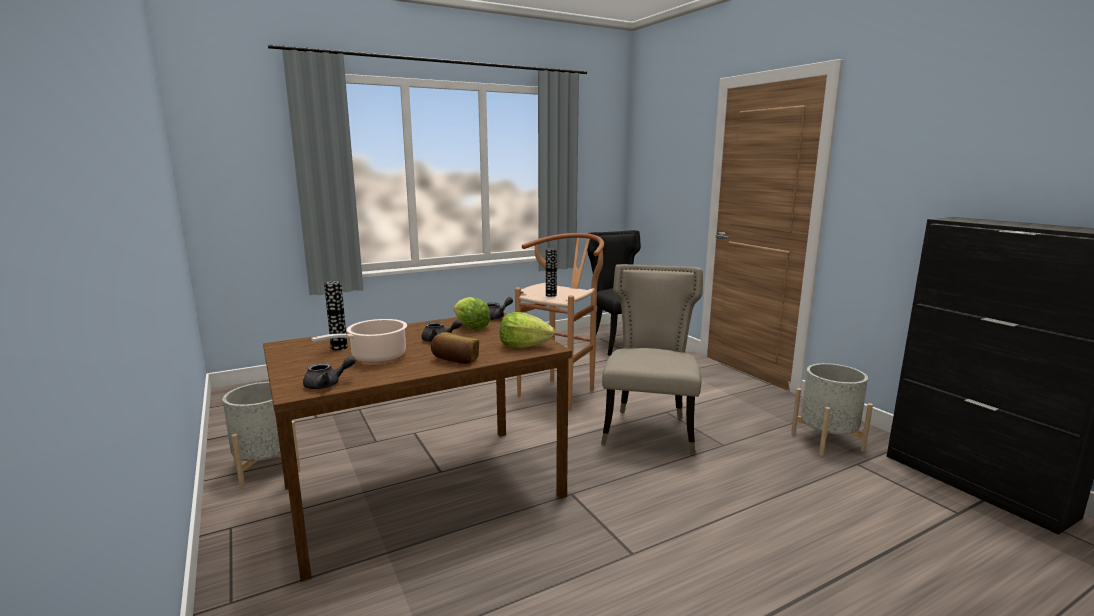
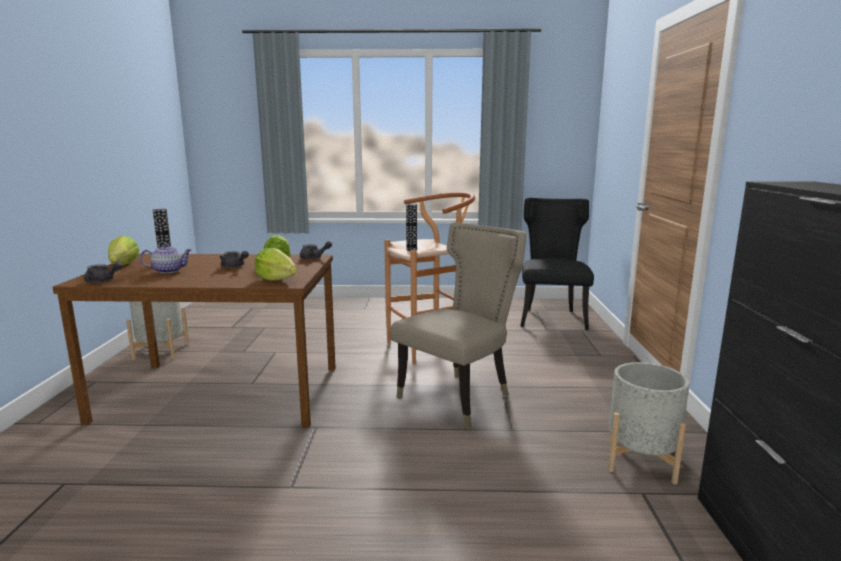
camera: 30 degrees right, 0 degrees up
(292, 360) = (123, 265): none -> lettuce
(375, 357) = (168, 271): cooking pot -> teapot
(455, 360) = (207, 280): bread -> none

